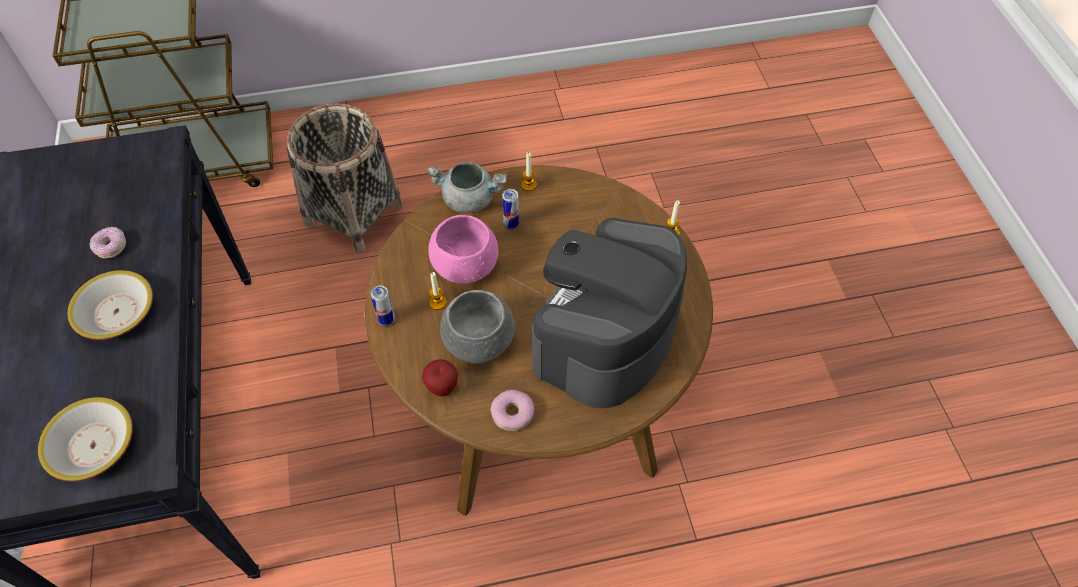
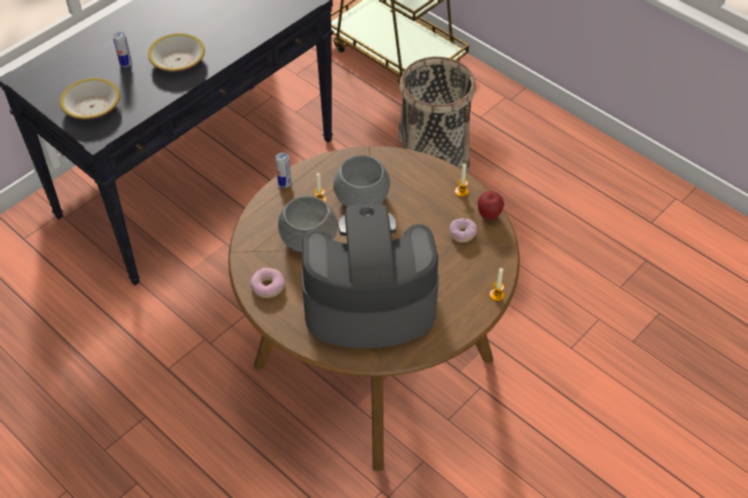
camera: 55 degrees right, 5 degrees down
(111, 247) = (218, 29): donut -> donut (462, 234)
(442, 387) = (258, 240): apple -> apple (489, 215)
(465, 264) = (362, 196): pink bowl -> grey bowl
(470, 199) = (418, 168): grey cooking pot -> none
(511, 225) = (417, 202): can -> can (126, 64)

